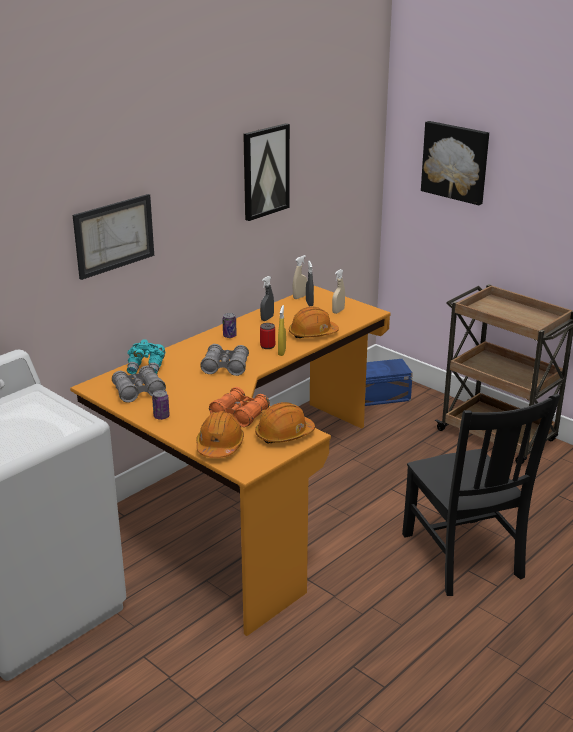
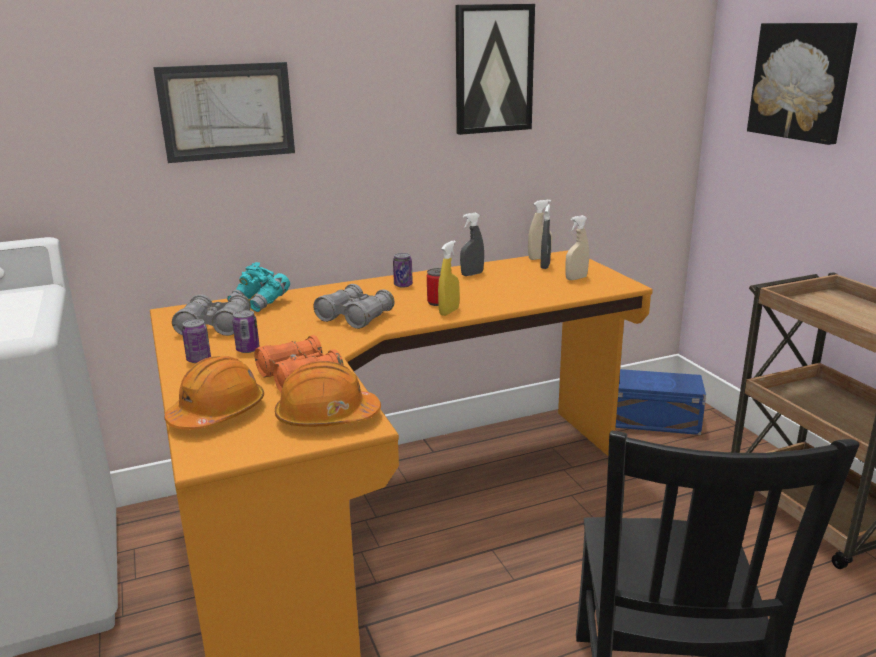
camera: 25 degrees right, 5 degrees down
(184, 403) = (248, 349): none -> can
(312, 334) = (514, 297): orange hard hat -> none

